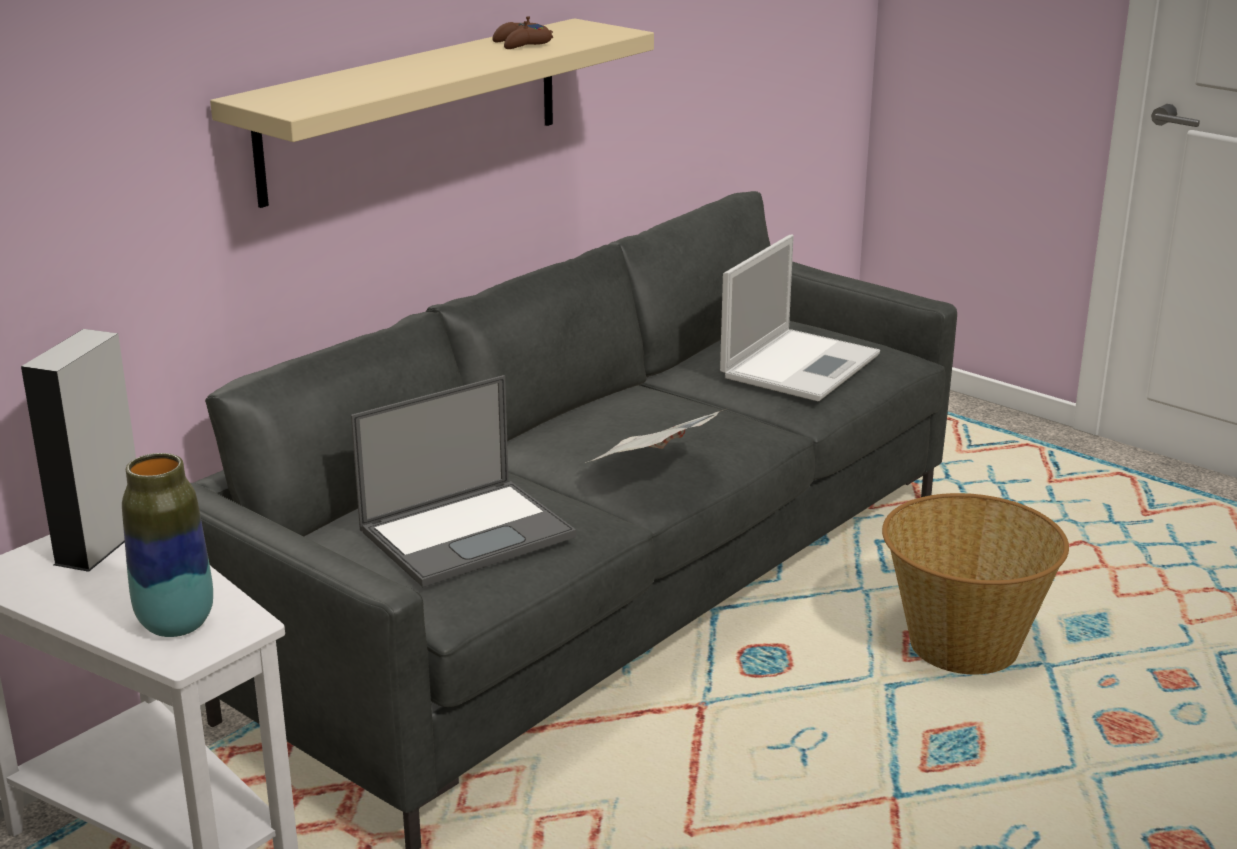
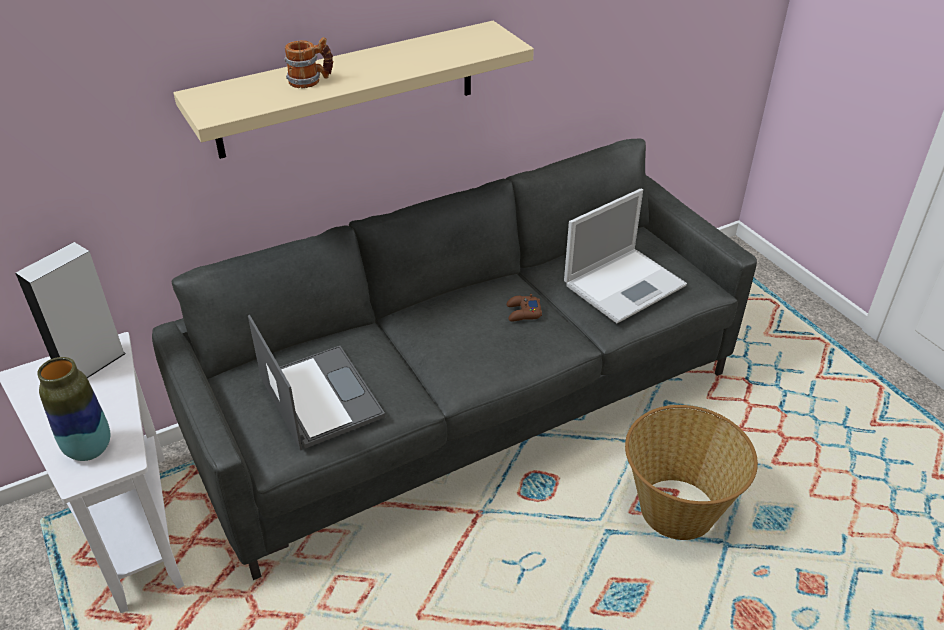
camera: 20 degrees right, 15 degrees up
(396, 75) = (311, 81): none -> mug
(469, 532) = (320, 396): laptop -> laptop turned 105 degrees counterclockwise
(522, 44) = (428, 51): brown game controller -> brown game controller (523, 313)
(654, 470) = (469, 365): newspaper -> none

